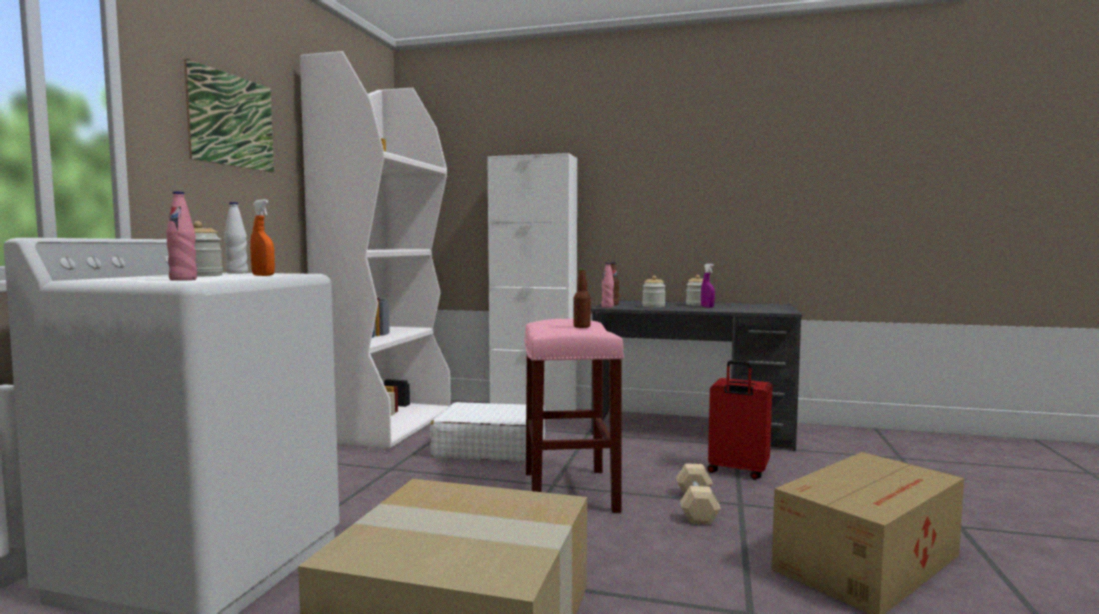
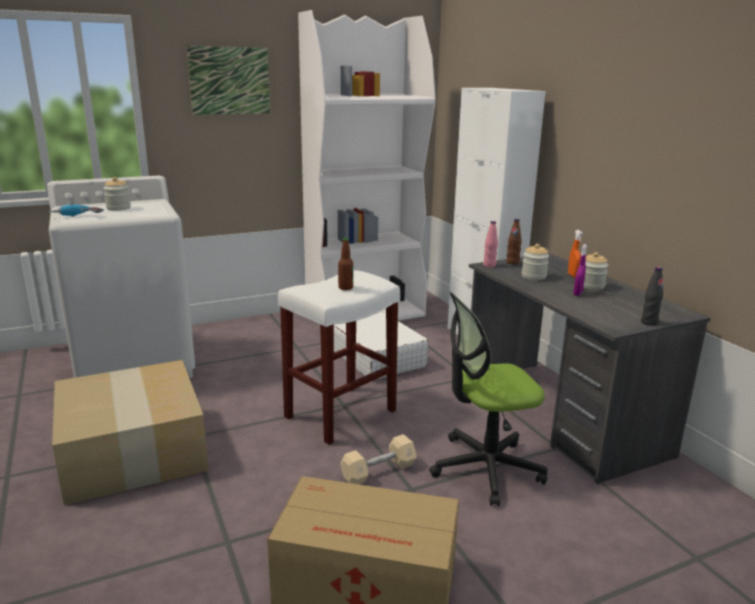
camera: 50 degrees right, 15 degrees up
(183, 280) = (77, 217): pink bottle -> power drill
(237, 273) = (155, 205): white bottle -> none
(263, 275) = (133, 214): orange spray bottle -> orange spray bottle (573, 275)
(568, 490) = (341, 413): pink stool -> white stool
(737, 471) = (485, 468): red suitcase -> office chair
(784, 308) = (649, 322): none -> black bottle

